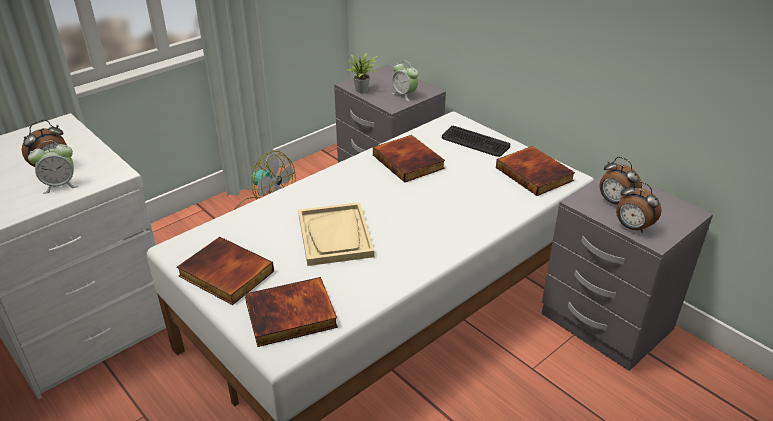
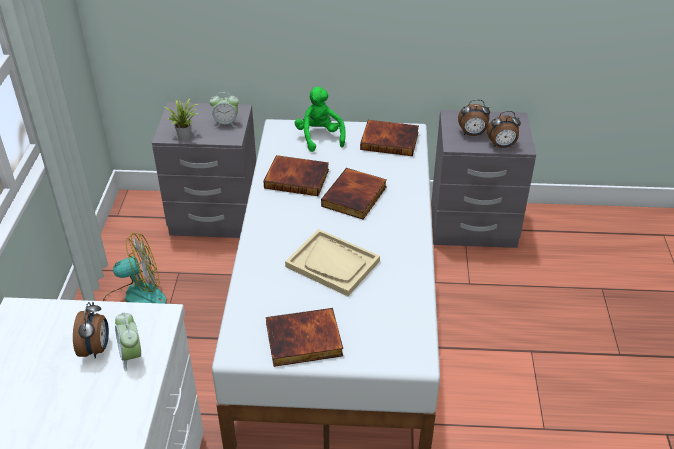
camera: 45 degrees left, 5 degrees up
(60, 185) = (131, 355): alarm clock -> alarm clock turned 135 degrees clockwise
(290, 316) = (390, 334): book -> book (355, 197)
(475, 142) = (319, 137): keyboard -> green plush toy

